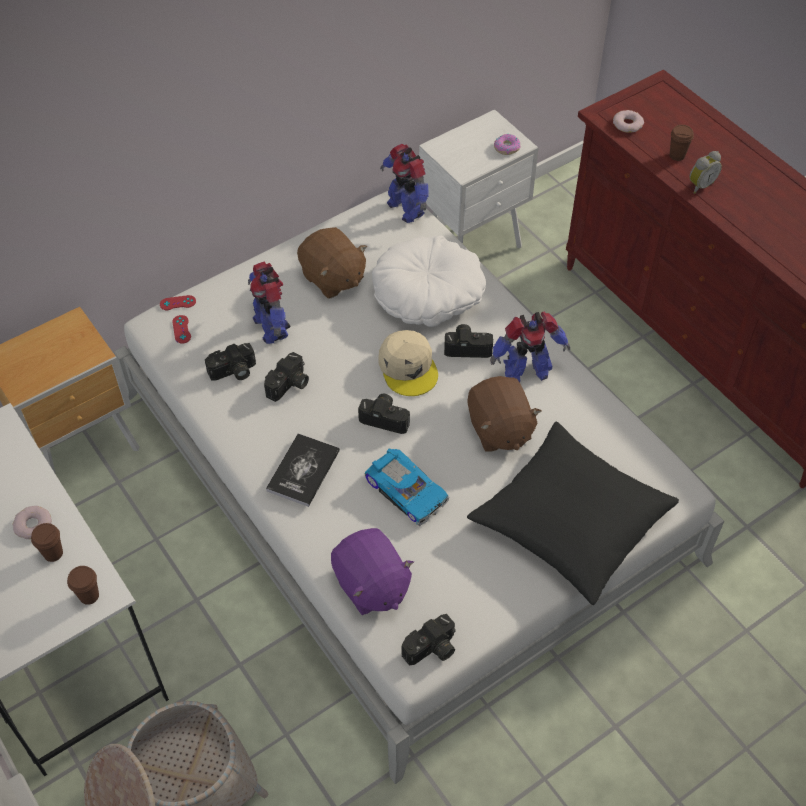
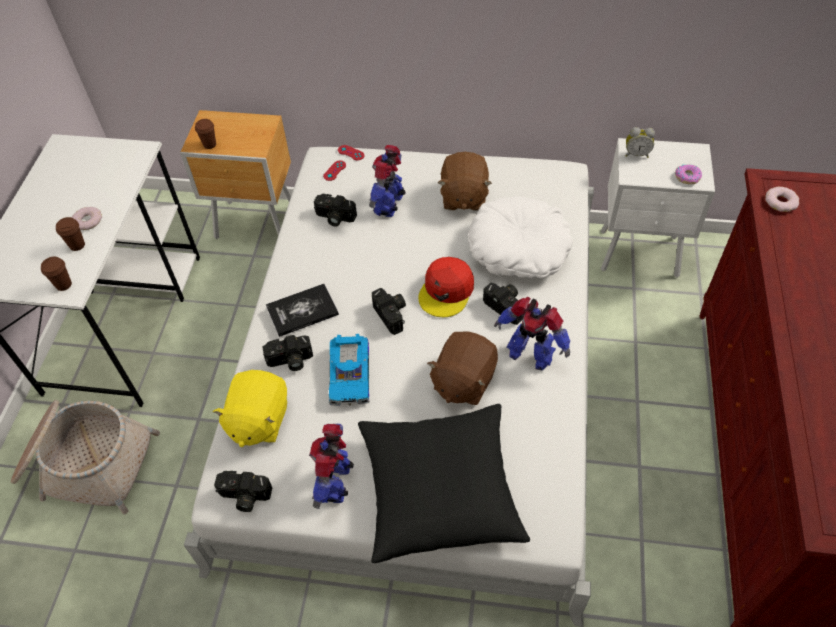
camera: 45 degrees right, 0 degrees up
(289, 385) = (357, 249): camera -> camera (290, 361)
(371, 585) = (258, 420): purple plush toy -> yellow plush toy
(406, 208) = (568, 180): toy robot -> toy robot (336, 482)
(408, 367) = (446, 291): beige cap -> red cap
(677, 155) = (800, 252): brown cup -> brown cup (209, 144)
(700, 185) = (794, 289): alarm clock -> alarm clock (636, 154)

